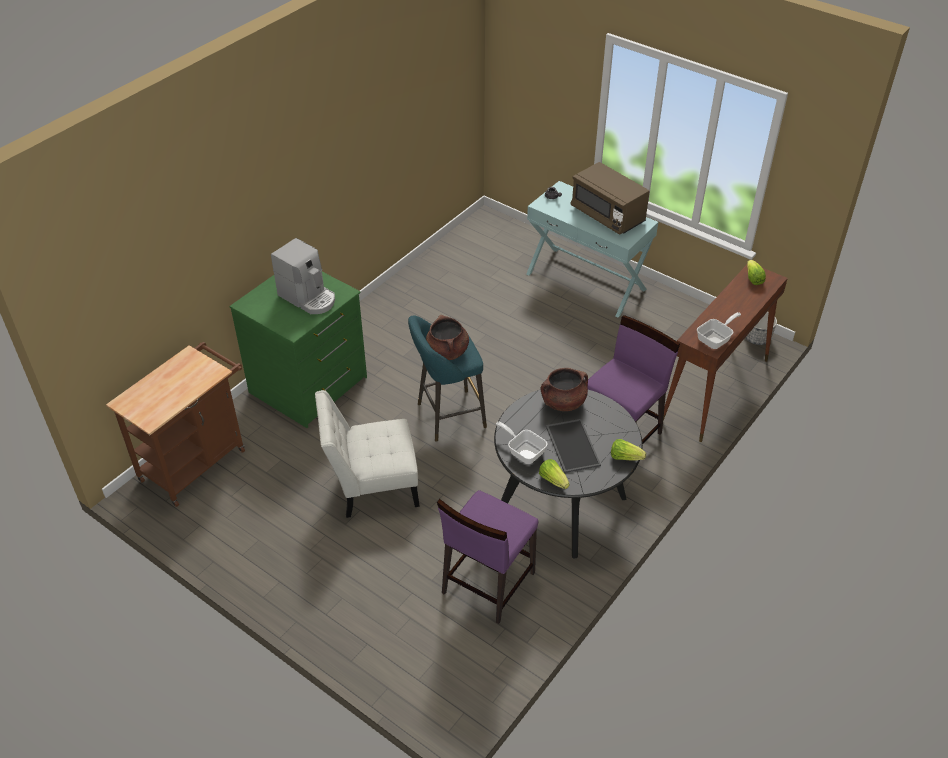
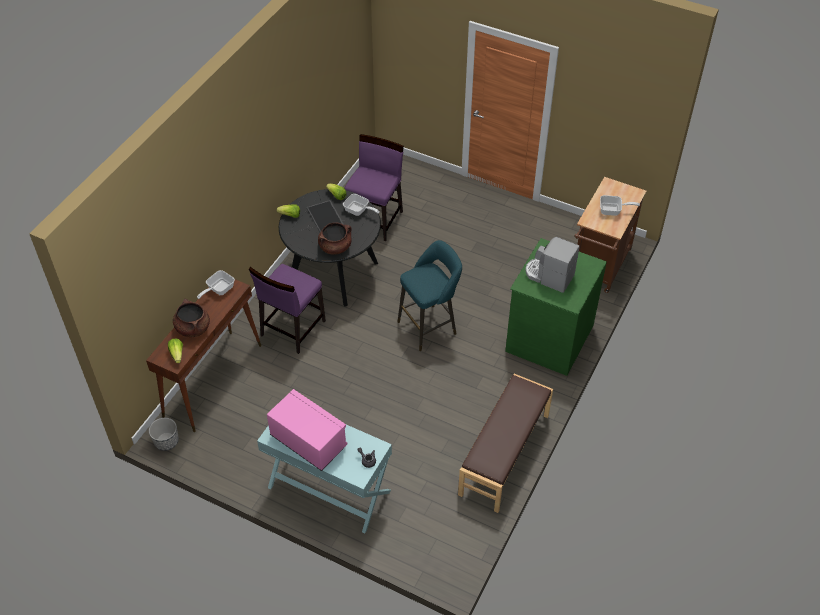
camera: 170 degrees right, 5 degrees up
(173, 381) = (613, 211): none -> frying pan
(372, 486) = (468, 267): white chair -> none
(406, 287) = (505, 454): none -> brown bench
(447, 351) = (429, 276): brown cooking pot -> brown cooking pot (193, 328)
(607, 215) = (308, 441): brown microwave -> pink microwave

